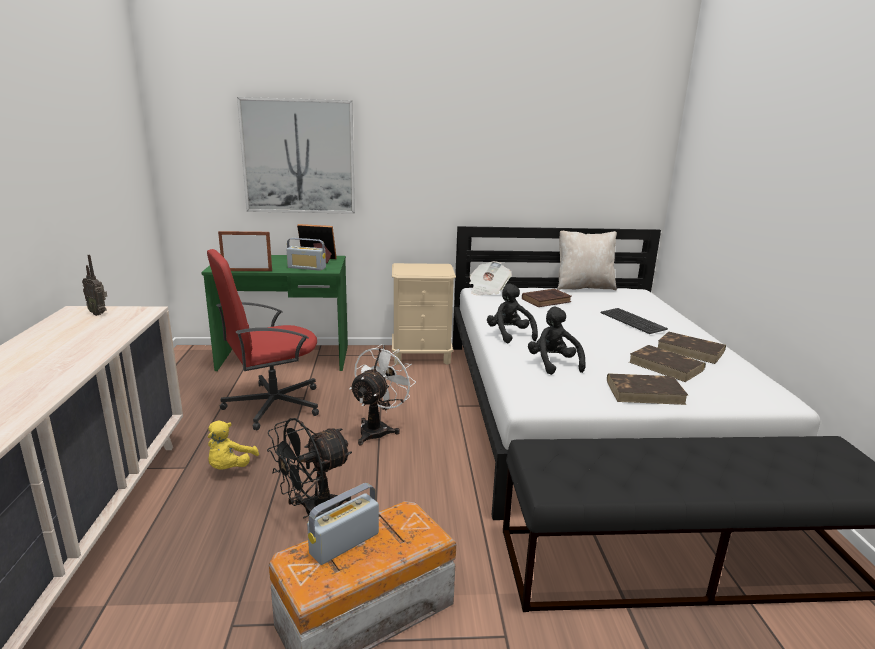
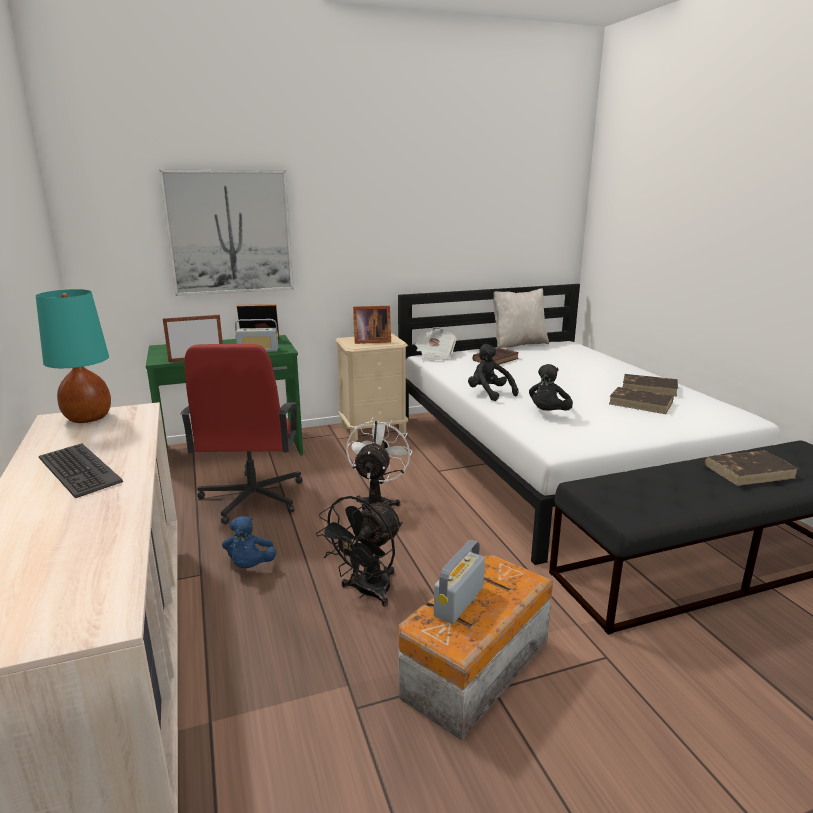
camera: 15 degrees left, 0 degrees up
(99, 313) = (89, 418): radio -> turquoise table lamp
(230, 467) = (250, 566): yellow plush toy -> blue plush toy
(272, 405) = (252, 498): red office chair -> red office chair turned 45 degrees counterclockwise
(421, 269) = (370, 341): none -> picture frame
(553, 364) = (548, 414): black plush toy -> black plush toy turned 120 degrees counterclockwise
(632, 321) = (584, 369): keyboard -> keyboard (78, 470)
(645, 392) = (642, 426): brown book -> brown book (749, 471)

